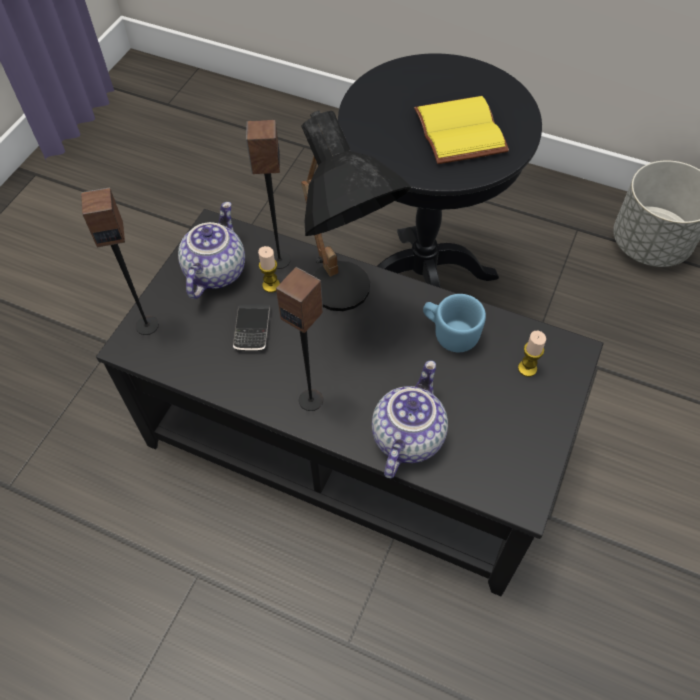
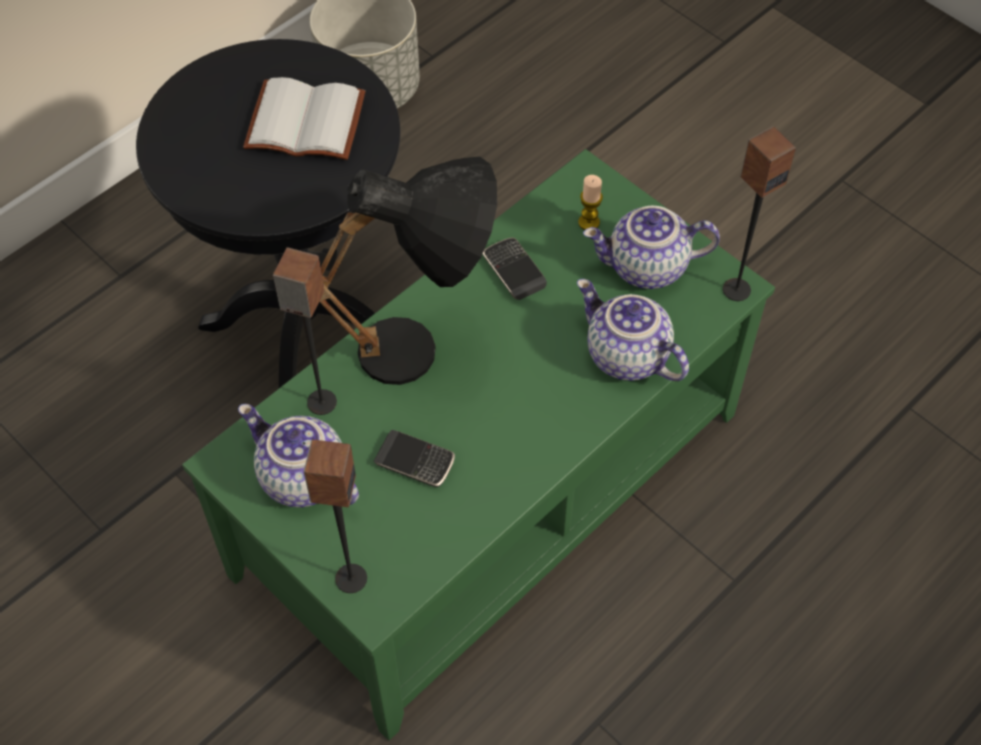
camera: 70 degrees left, 0 degrees up
(271, 285) = (357, 422): candle -> none
(311, 399) = (542, 430): speaker -> speaker (736, 289)
(350, 443) = (492, 496): black coffee table -> green coffee table
(450, 333) = (514, 271): blue mug -> phone
(463, 132) = (308, 120): yellow book -> white book
(503, 425) = (646, 268): none -> teapot

